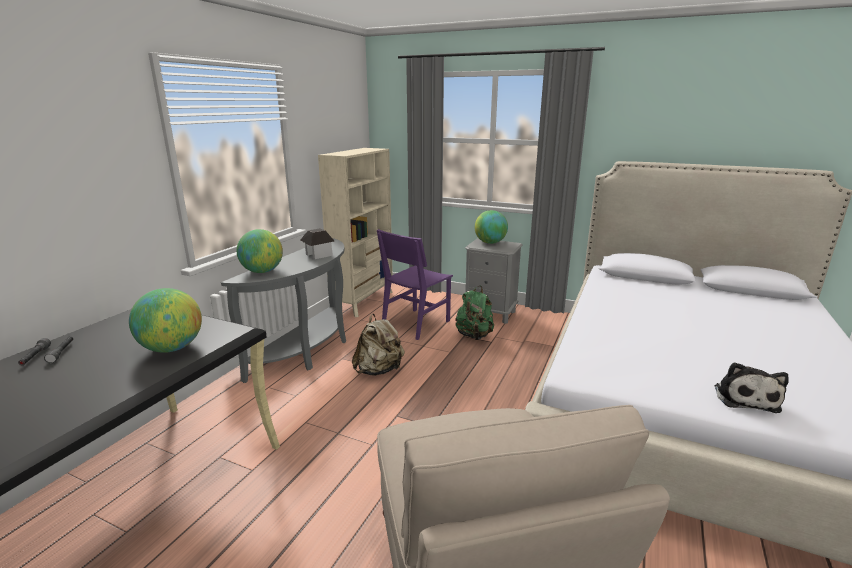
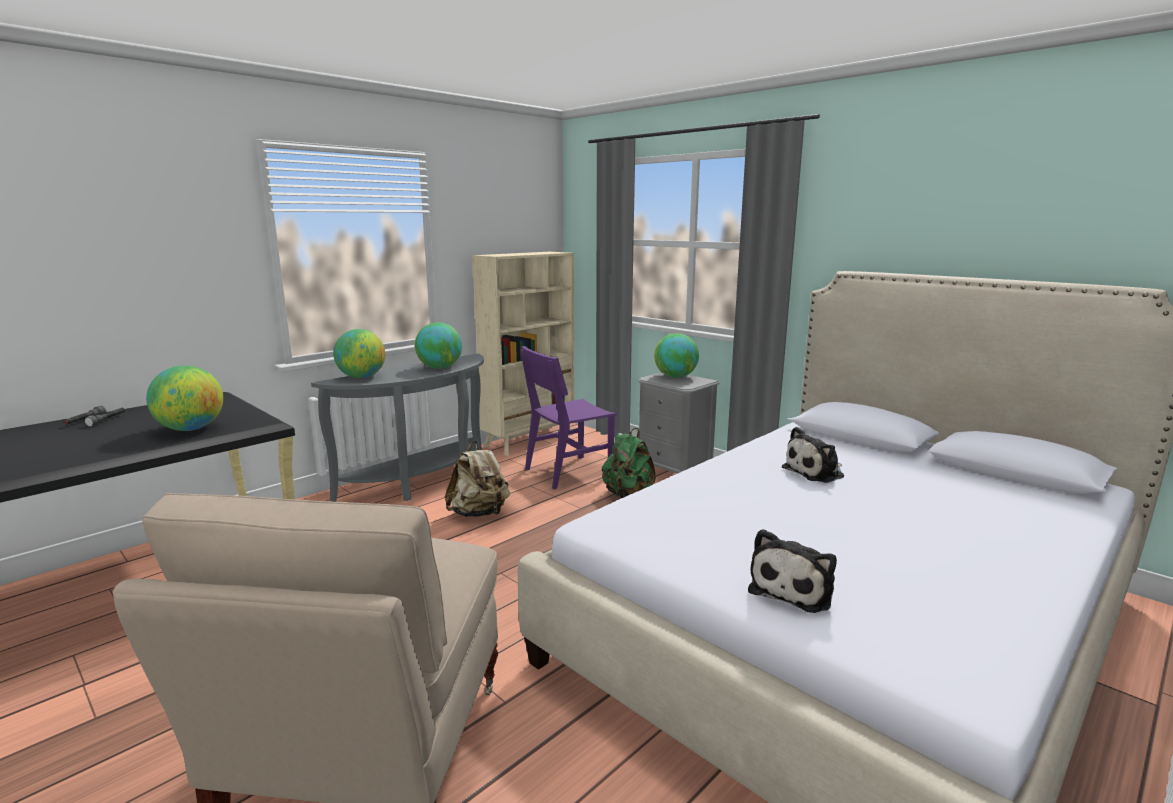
camera: 20 degrees right, 5 degrees down
(318, 255) = (439, 368): toy house -> globe
(654, 307) = (816, 472): none -> plush toy

